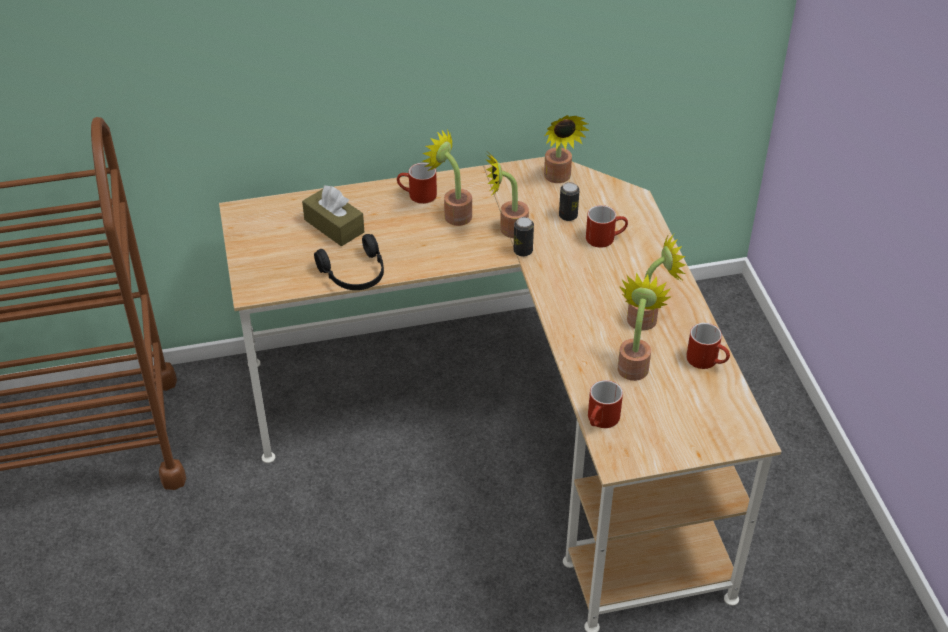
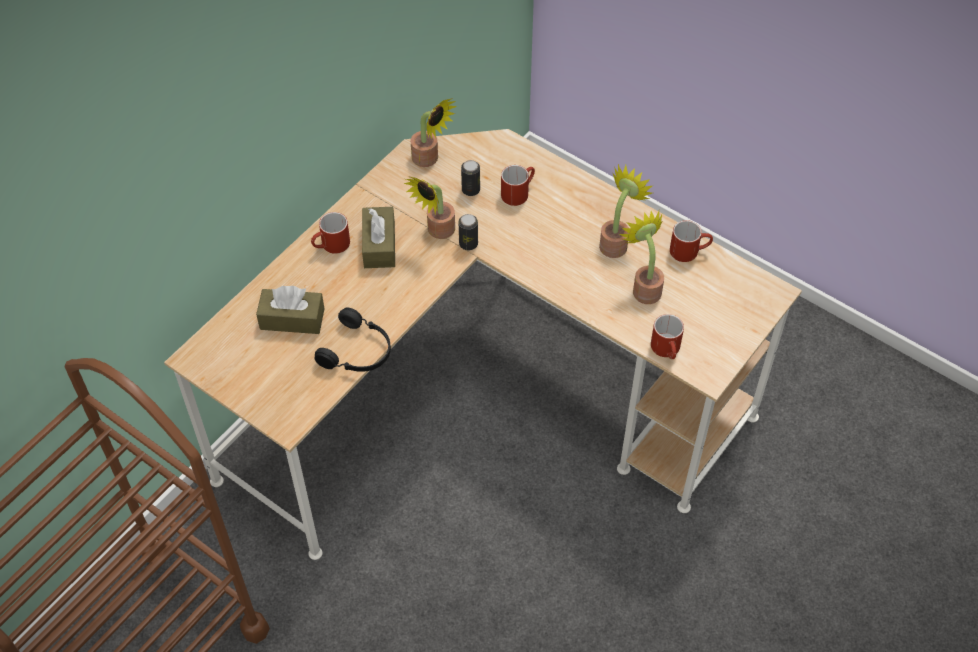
camera: 40 degrees left, 10 degrees up
(453, 214) = (379, 245): potted plant -> brown tissue box

